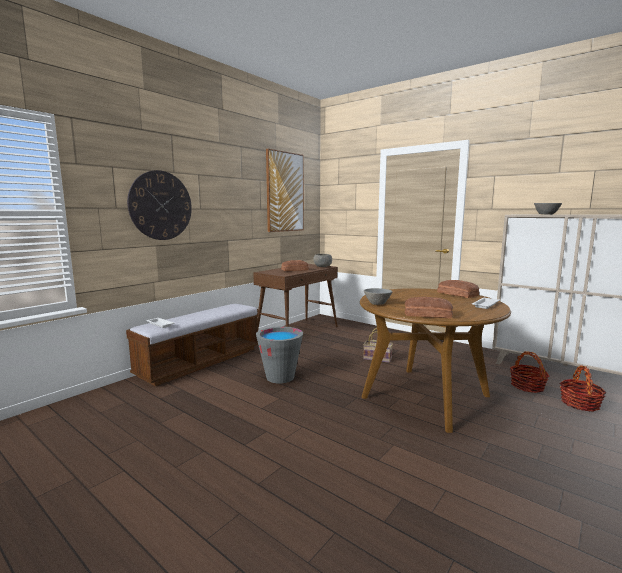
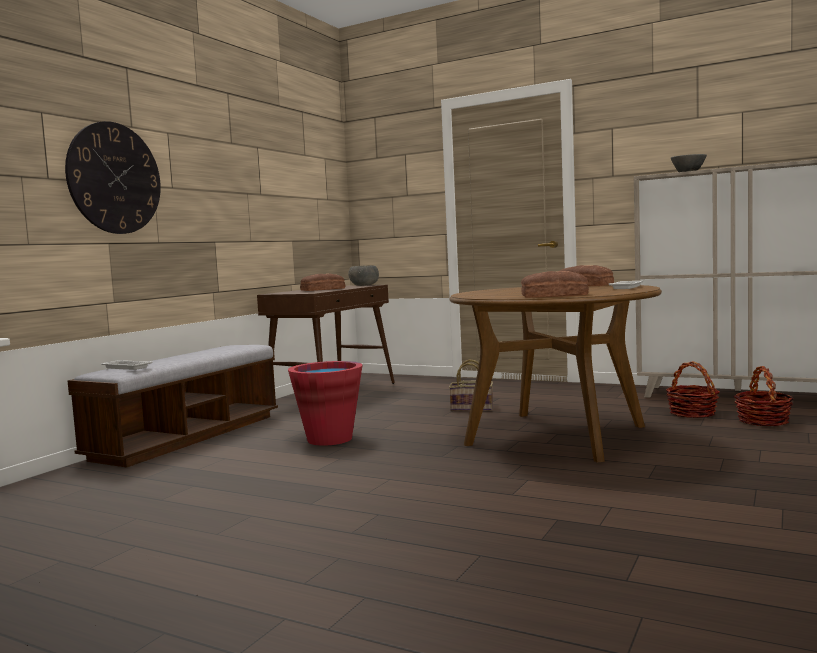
camera: 10 degrees left, 5 degrees down
(280, 377) = (329, 439): grey bucket -> red bucket
(284, 192) = (295, 169): picture -> none
(378, 303) = (479, 296): grey bowl -> none

